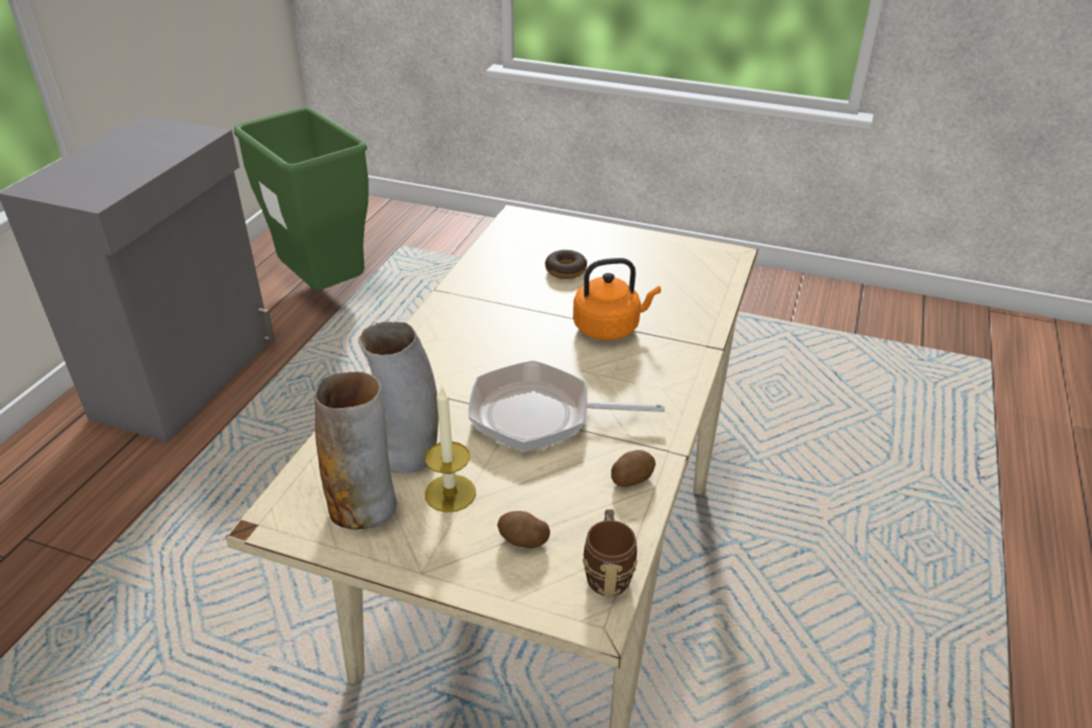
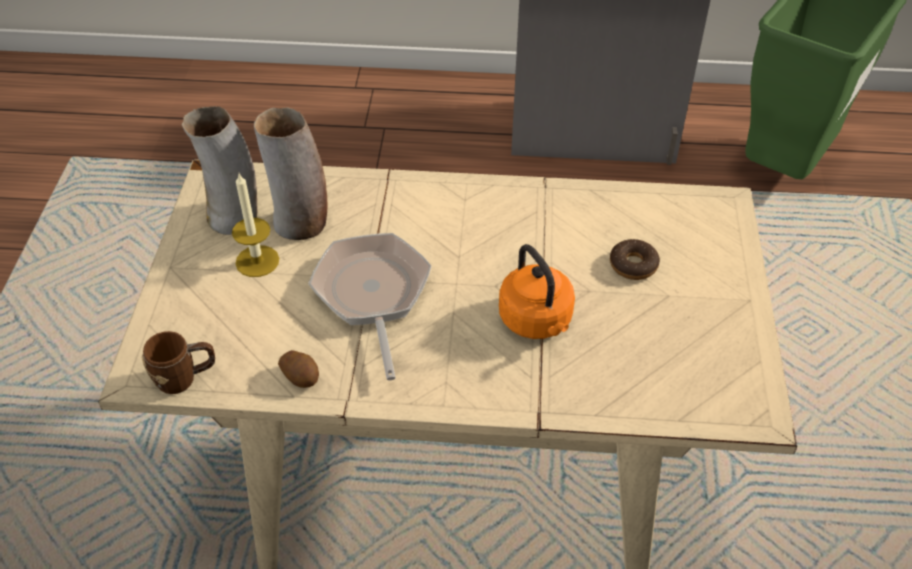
camera: 75 degrees right, 10 degrees up
(522, 540) = (211, 317): potato -> none

